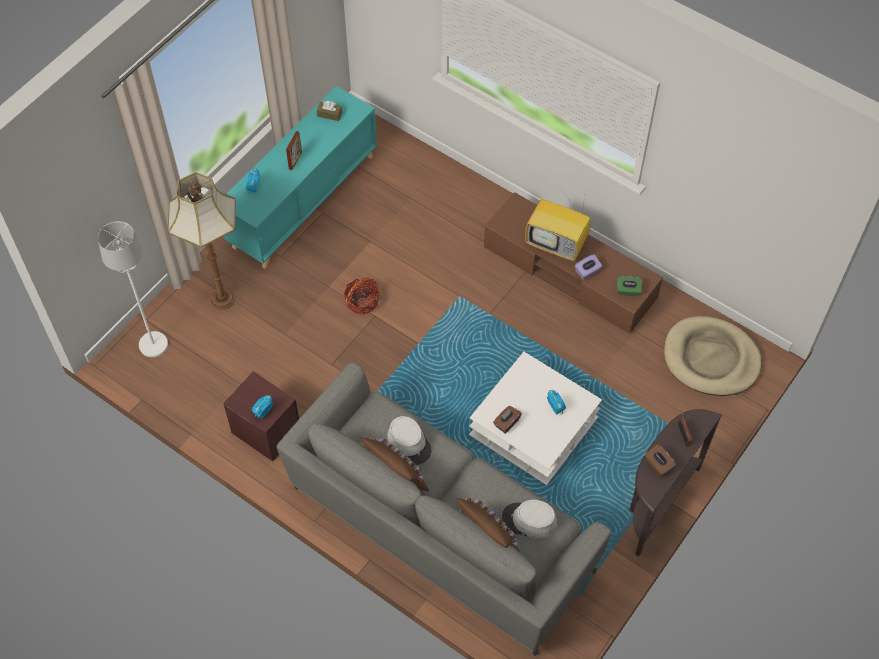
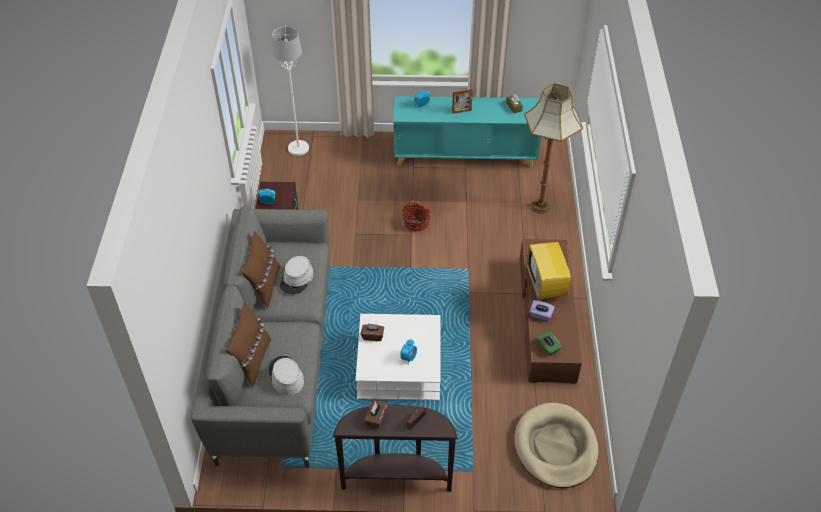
camera: 55 degrees right, 10 degrees down
(223, 298) = (358, 159): floor lamp -> floor lamp (541, 206)

